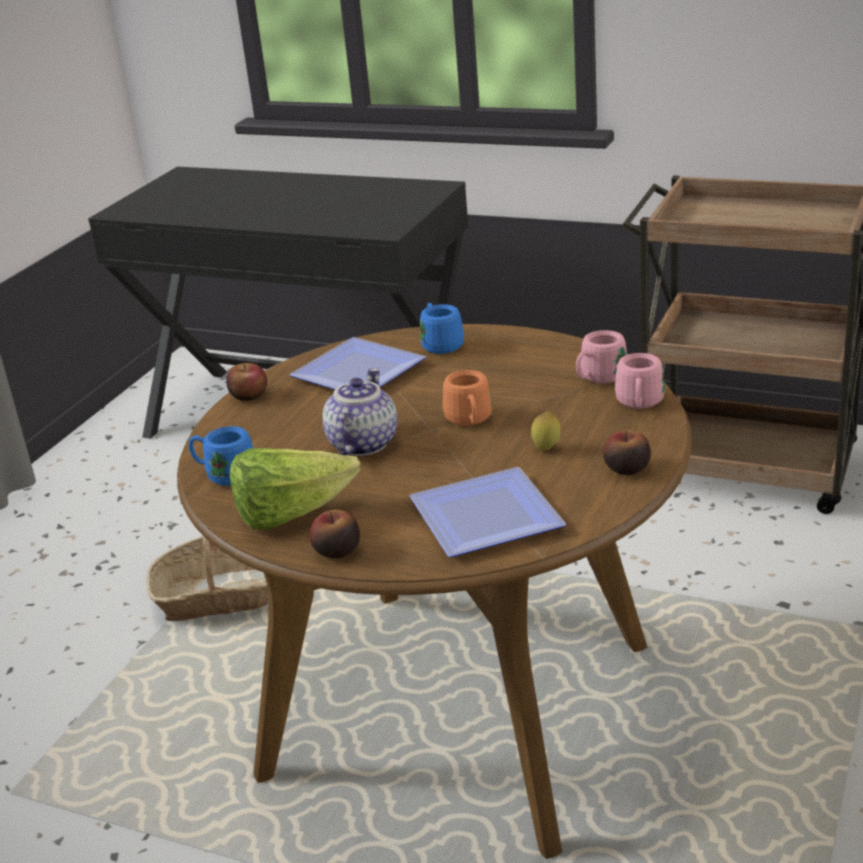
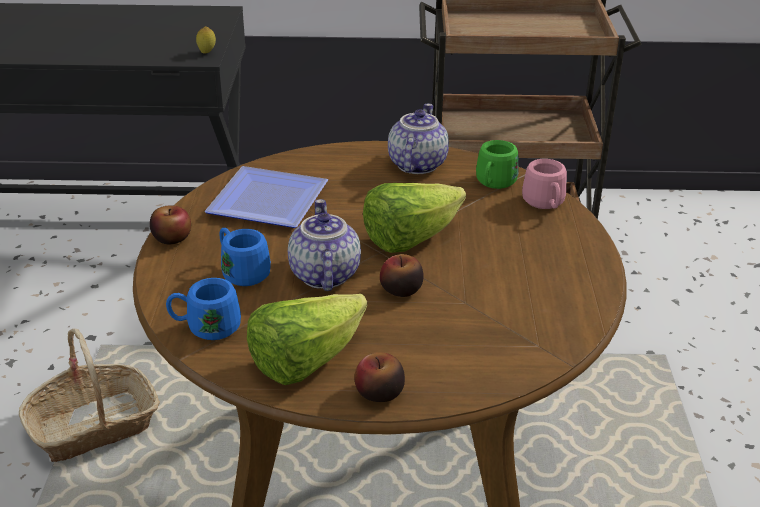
camera: 25 degrees left, 5 degrees up
(440, 344) = (326, 164): blue mug -> blue mug (241, 271)
(470, 421) = (410, 239): orange mug -> lettuce
(491, 518) = (500, 334): plate -> none
(531, 351) = (416, 164): none -> teapot
(546, 449) = (498, 257): lemon -> lemon (207, 52)
(598, 379) = (493, 184): pink mug -> green mug
(627, 468) = (580, 267): apple -> apple (401, 290)

